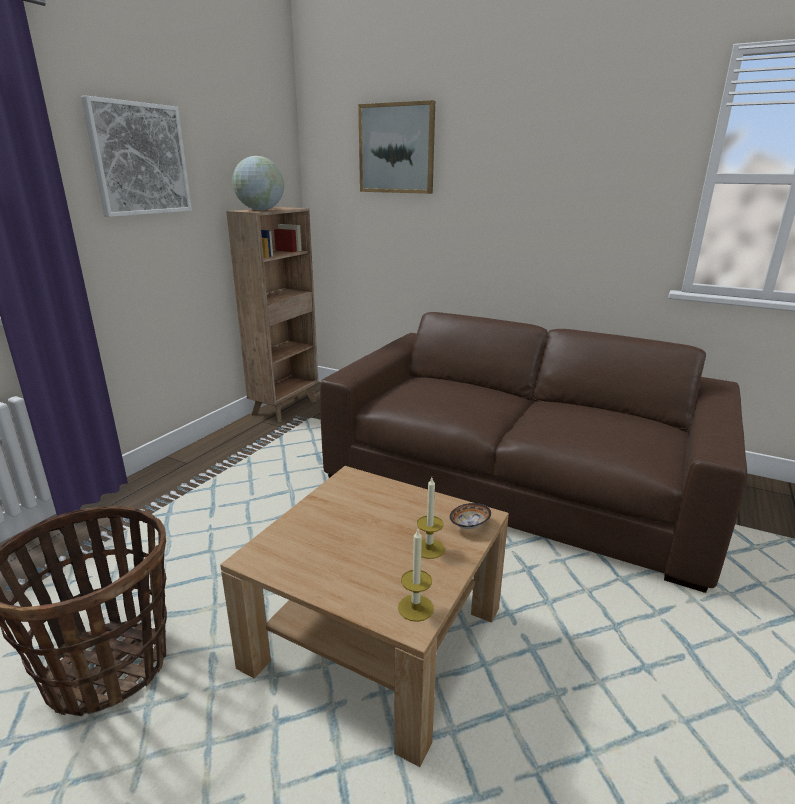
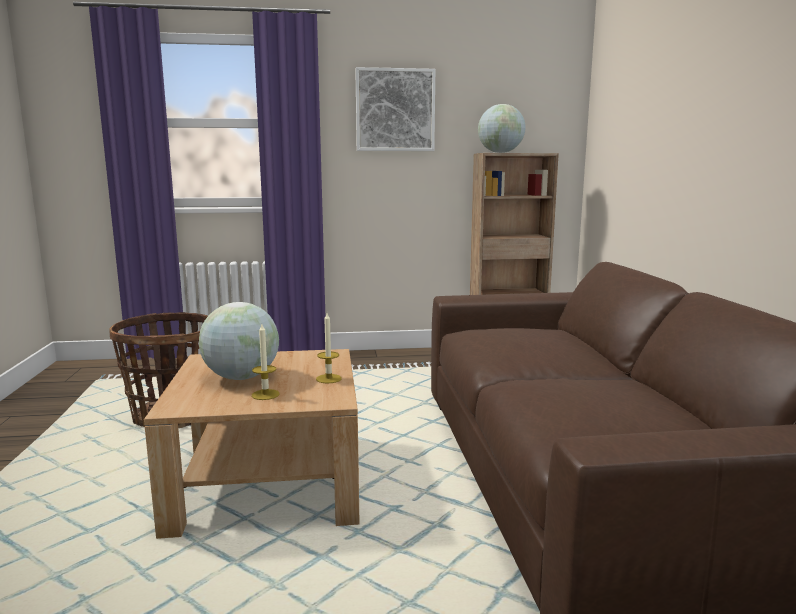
camera: 55 degrees right, 10 degrees down
(359, 549) = (241, 377): none -> globe
(397, 149) = (647, 84): picture -> none
(415, 608) = (188, 406): candle -> candle (328, 378)
(469, 525) = (315, 399): bowl -> none

